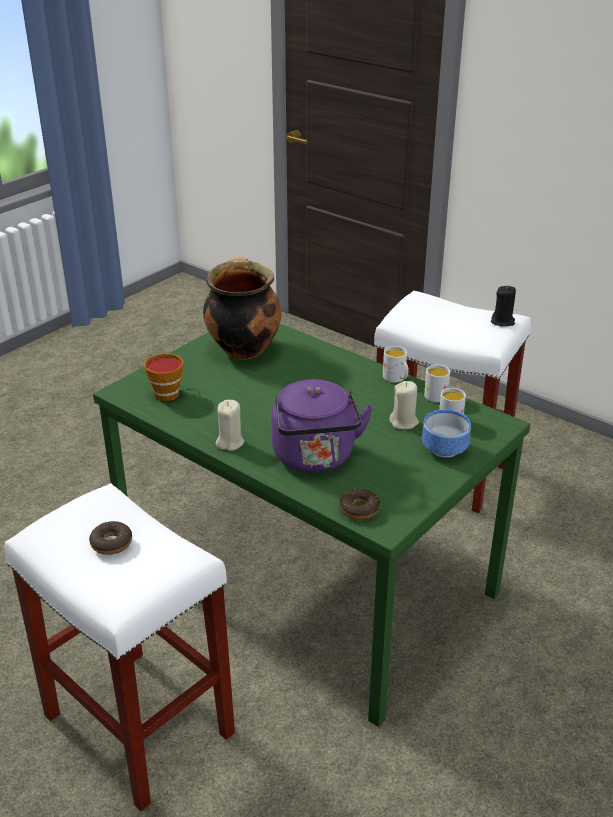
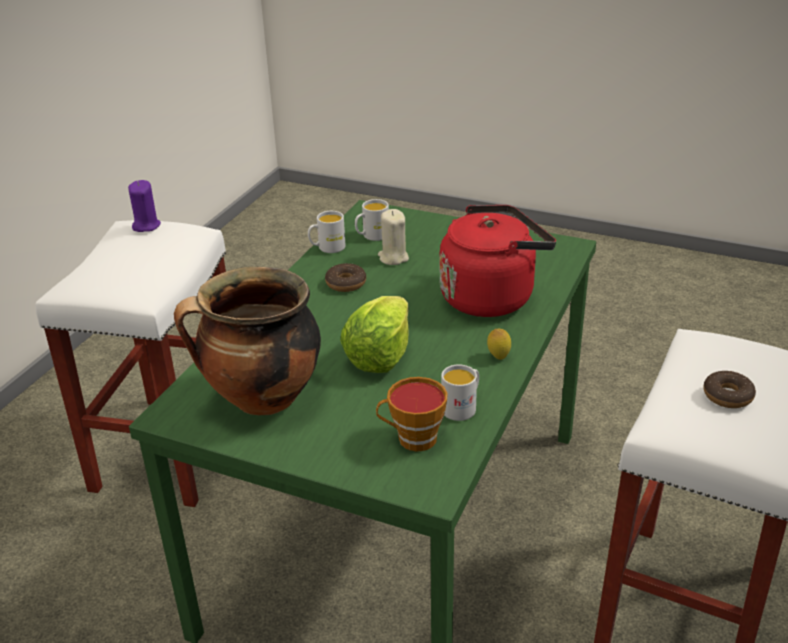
camera: 105 degrees left, 0 degrees up
(230, 442) = (498, 357): beige candle -> lemon
(263, 394) = (380, 356): none -> lettuce
(315, 458) = (491, 296): purple kettle -> red kettle
(359, 509) = (555, 261): donut -> donut (346, 283)
(396, 378) = (303, 273): white mug -> white mug (462, 407)
(443, 448) = (428, 233): bowl -> none
(502, 322) = (146, 226): black candle -> purple candle

